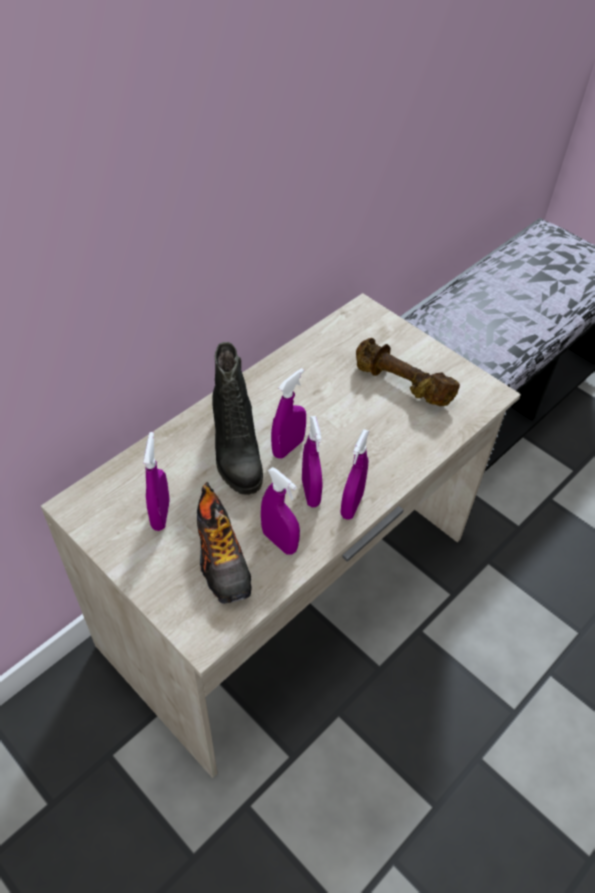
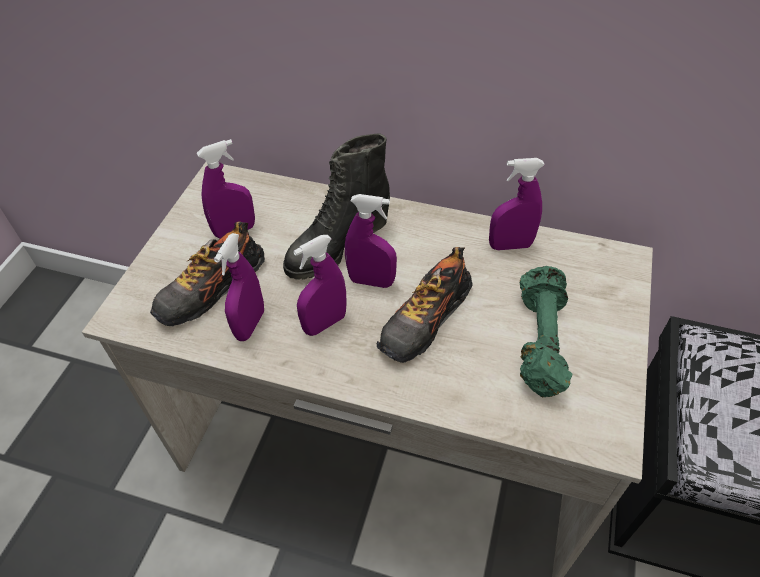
camera: 65 degrees right, 0 degrees up
(346, 433) = (425, 320): none -> shoe
(351, 505) = (330, 365): purple spray bottle -> purple spray bottle (510, 245)
(401, 385) = (539, 340): brown dumbbell -> green dumbbell

